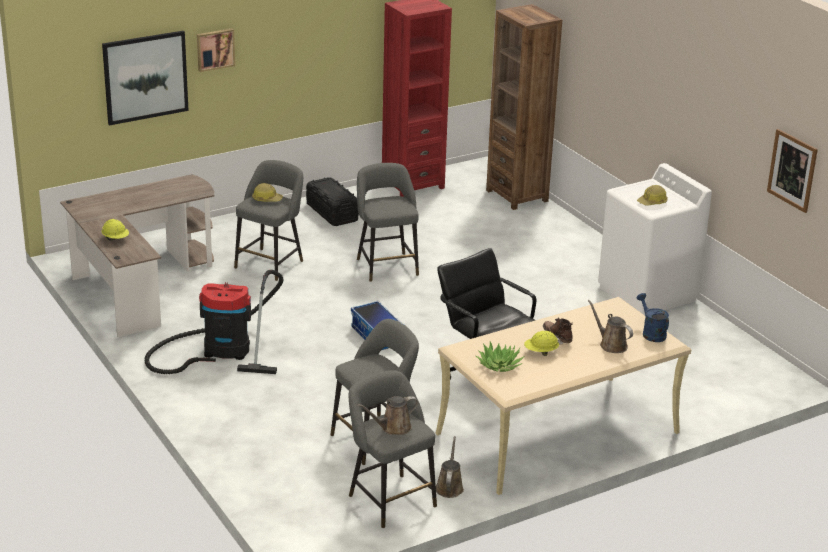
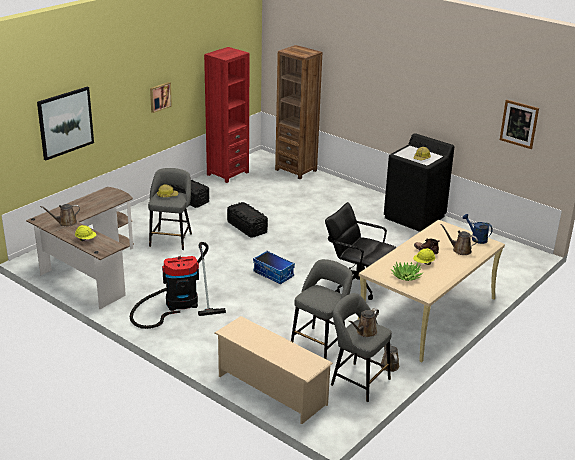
camera: 20 degrees left, 0 degrees up
(106, 213) = (65, 223): none -> brown watering can
(215, 49) = (107, 97): picture -> picture (160, 97)
(265, 484) = (271, 390): none -> beige shoe rack
(386, 265) = (247, 227): grey stool -> black storage box
(647, 294) = (414, 217): white washing machine -> black washing machine

